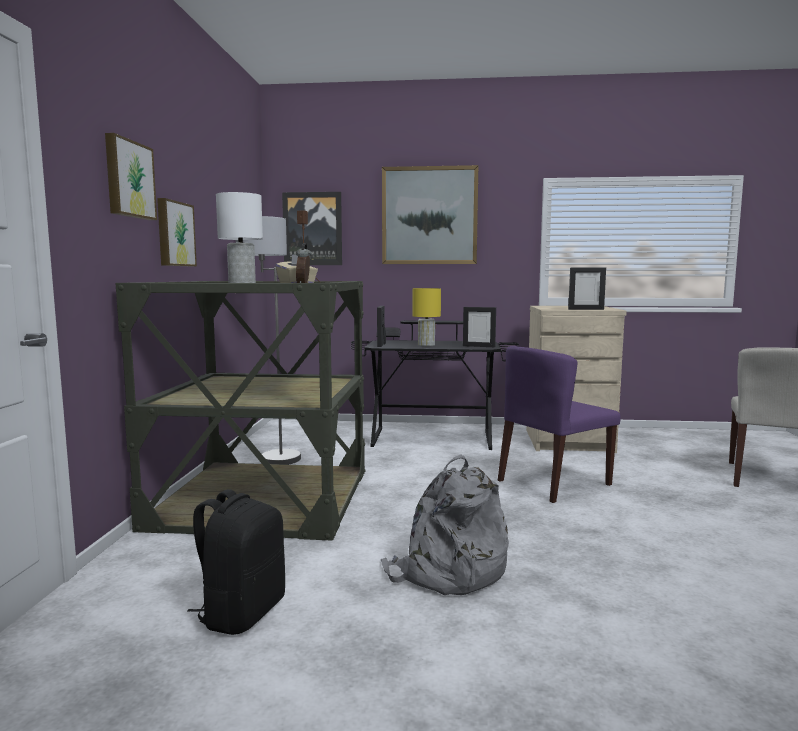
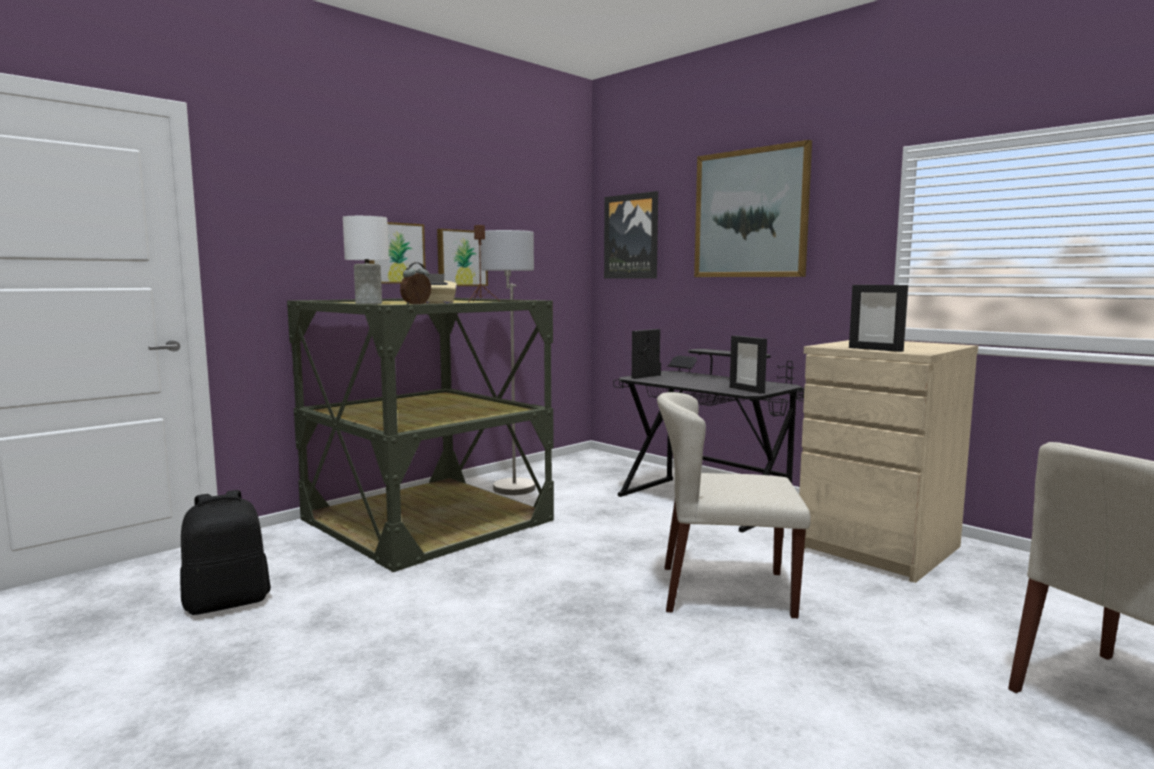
camera: 40 degrees right, 0 degrees up
(128, 179) = (319, 208): picture -> picture (461, 258)
(426, 345) = (692, 382): yellow table lamp -> none
(447, 572) = (407, 635): grey backpack -> none
(554, 483) = (724, 591): purple chair -> beige chair

